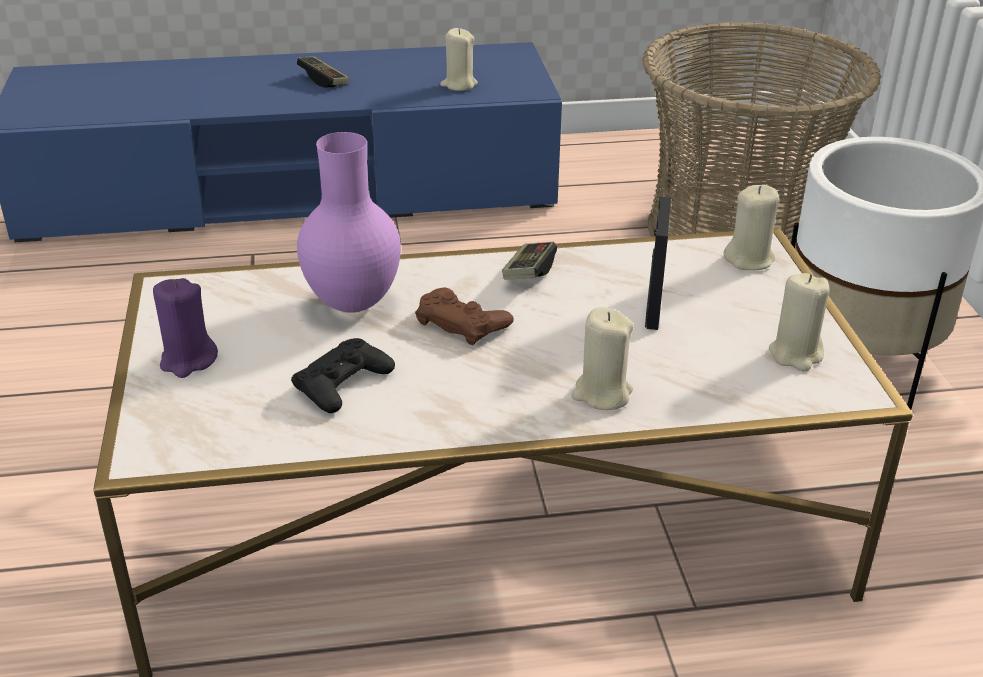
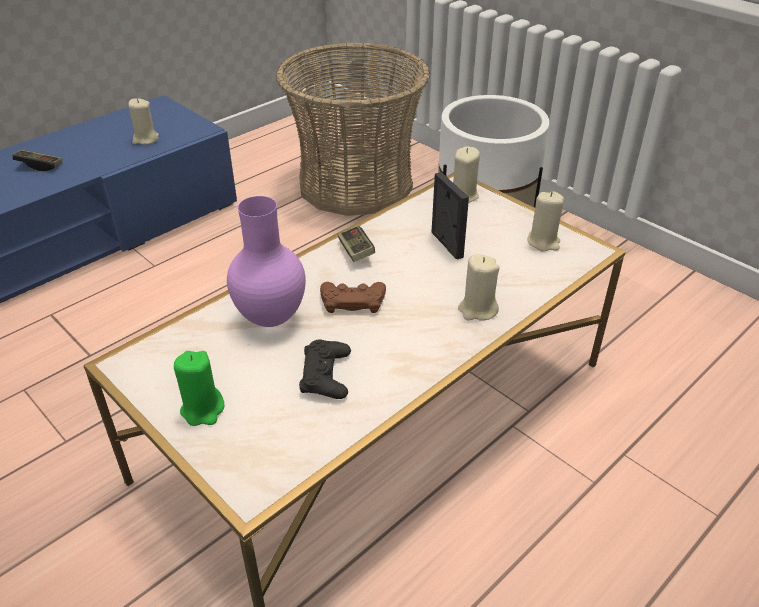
camera: 35 degrees left, 5 degrees up
(188, 360) = (203, 409): purple candle -> green candle

